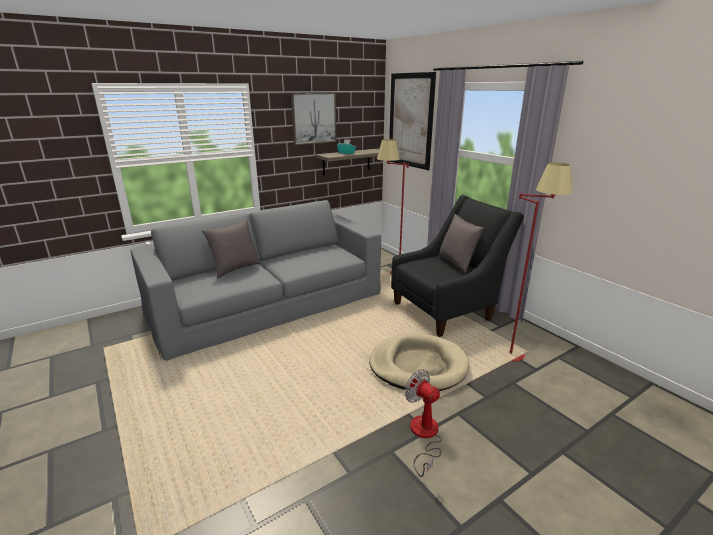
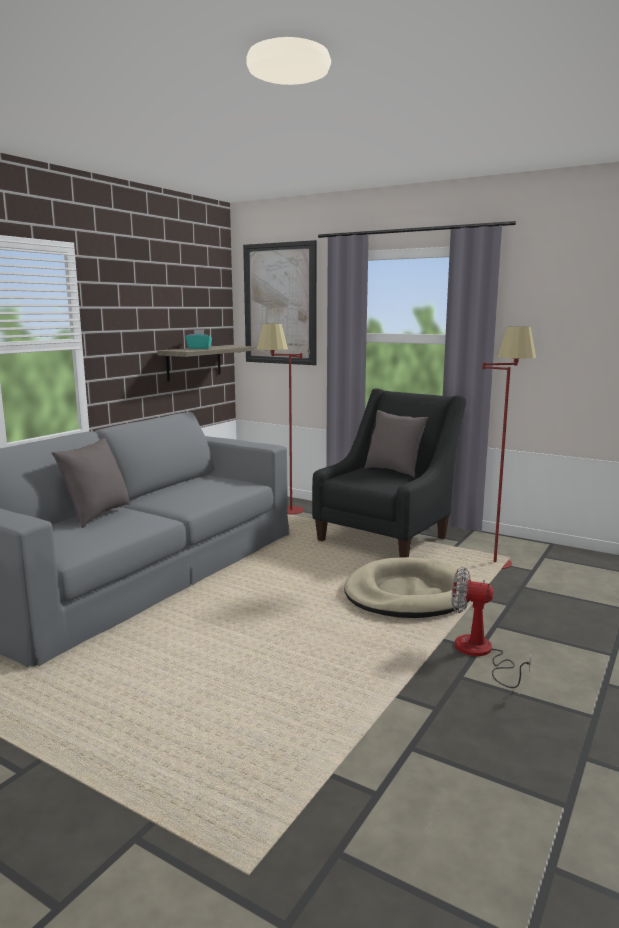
camera: 25 degrees left, 10 degrees down
(313, 118) = (154, 299): picture -> none

